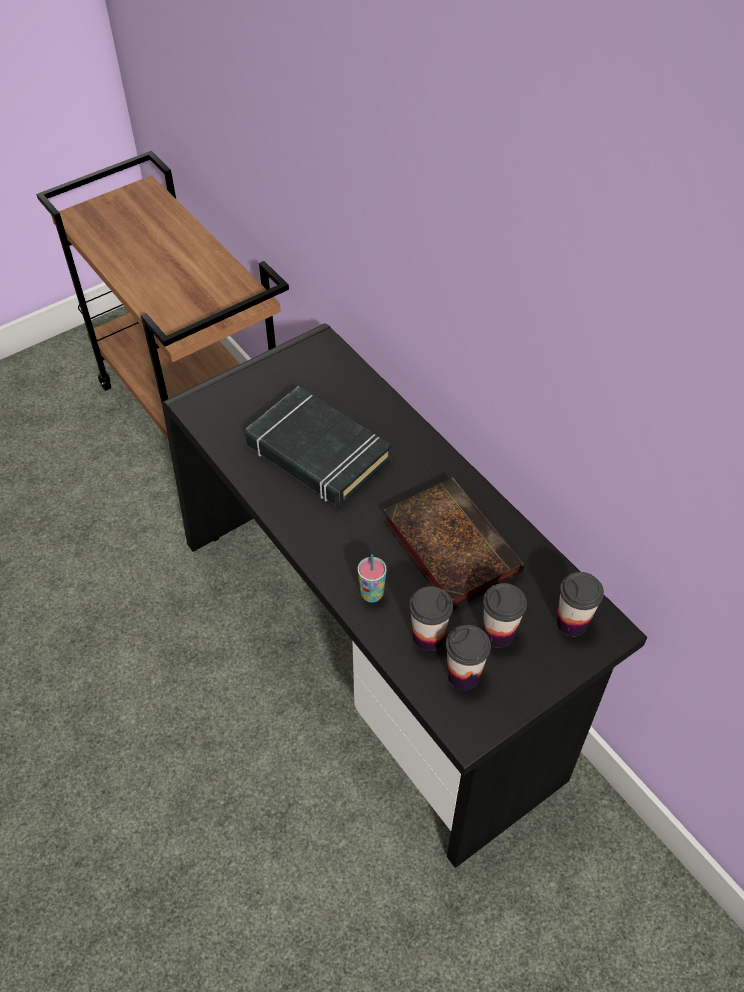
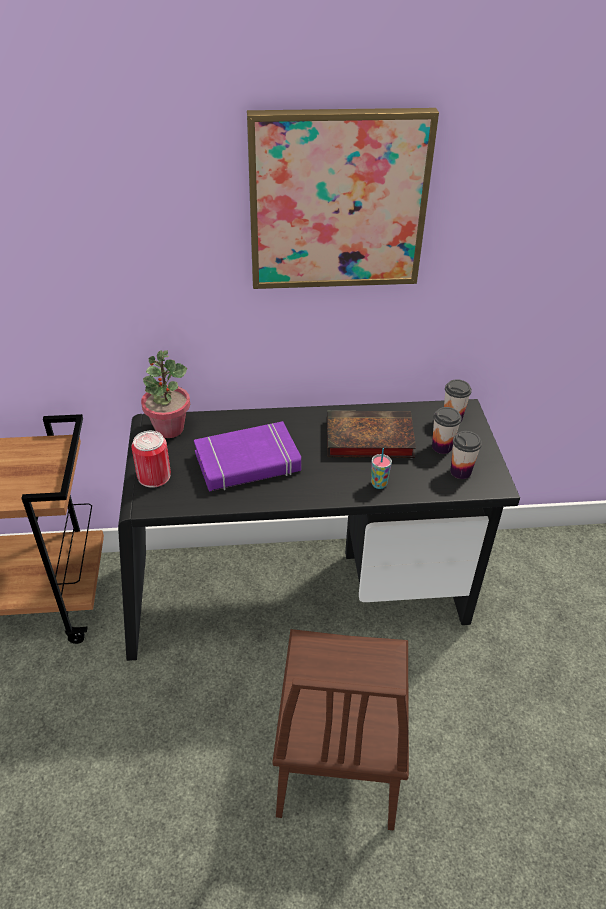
camera: 60 degrees left, 10 degrees down
(189, 799) = (339, 754): none -> brown chair
(240, 389) = (154, 476): none -> can
(317, 453) = (248, 463): black book -> purple book
(322, 361) = (169, 429): none -> potted plant
(428, 637) = (425, 474): cup -> none
(534, 219) = (337, 201): none -> picture

